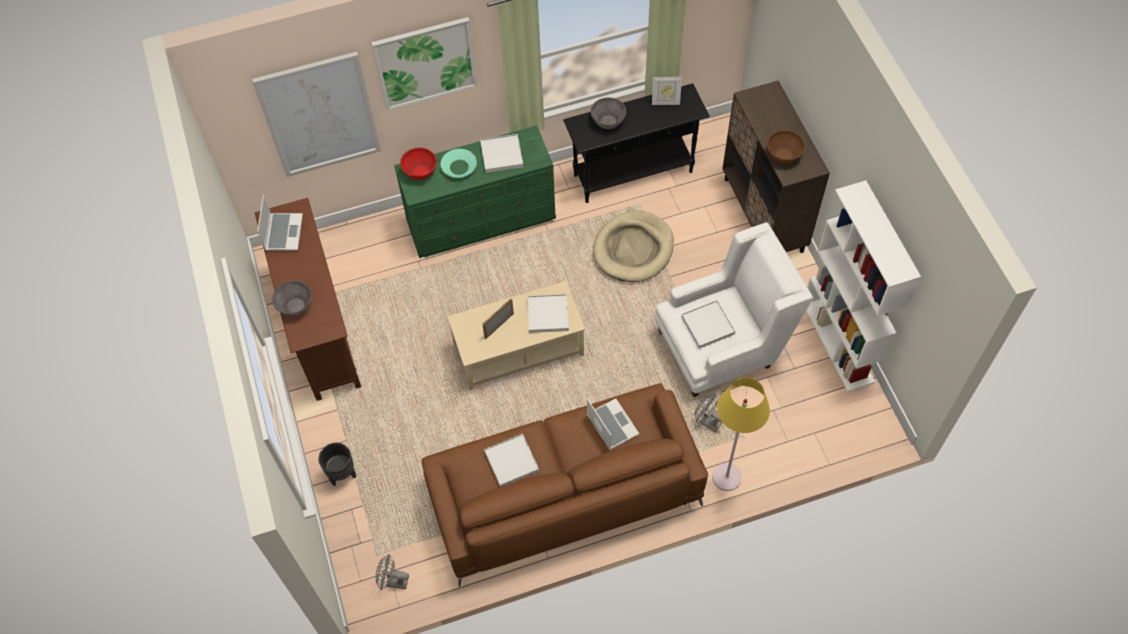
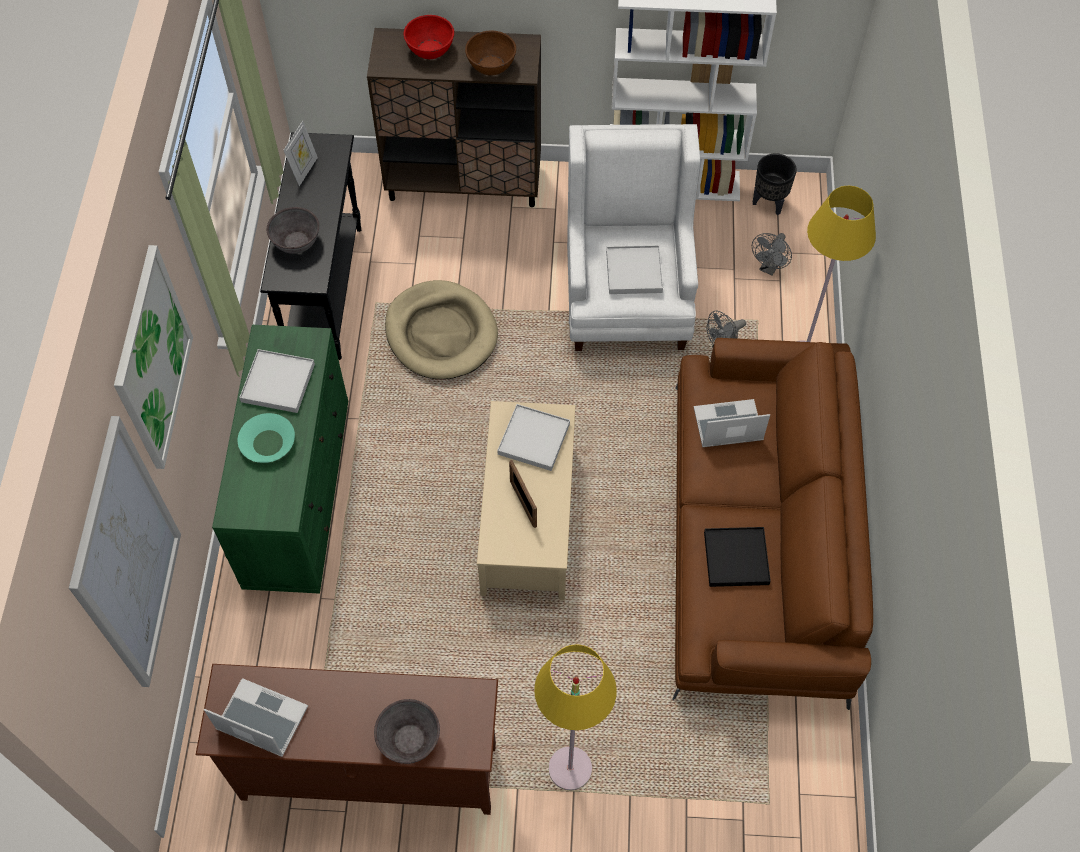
camera: 70 degrees left, 0 degrees up
(342, 475) = (627, 814): black planter -> black planter (769, 203)
(360, 433) = (570, 768): none -> yellow floor lamp
(393, 582) = (816, 793): grey fan -> grey fan (769, 268)
(420, 171) = (246, 496): red bowl -> red bowl (430, 49)
(511, 461) = (736, 558): white tray -> black tray

